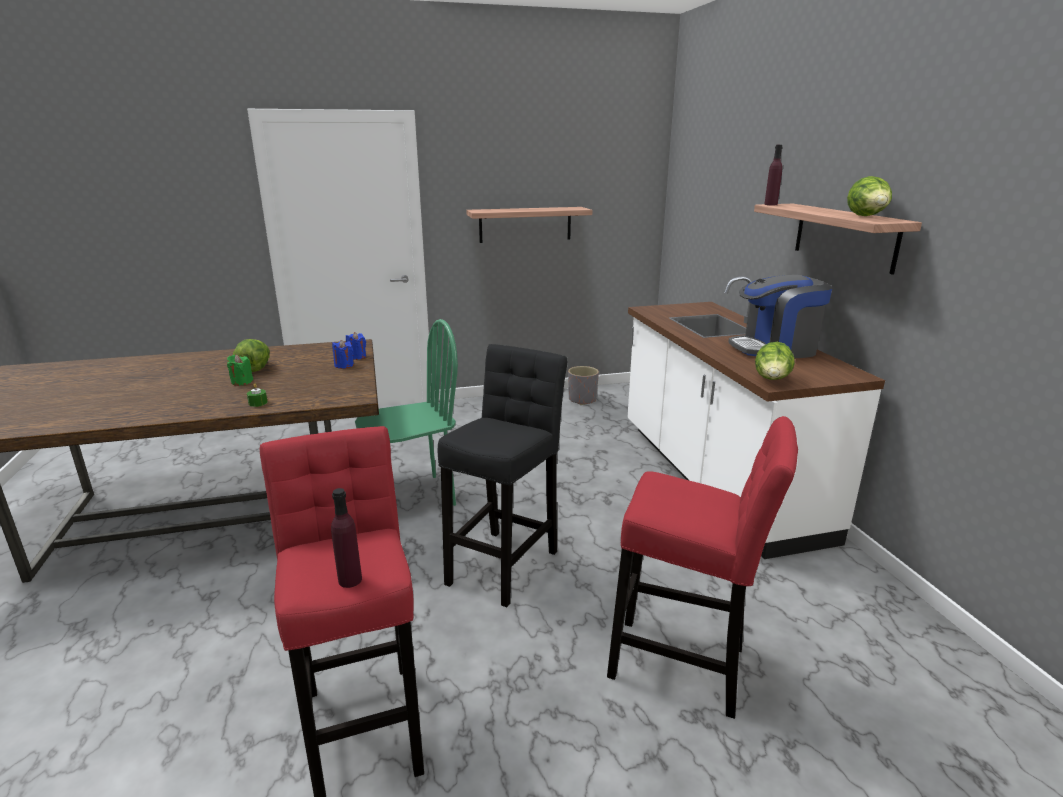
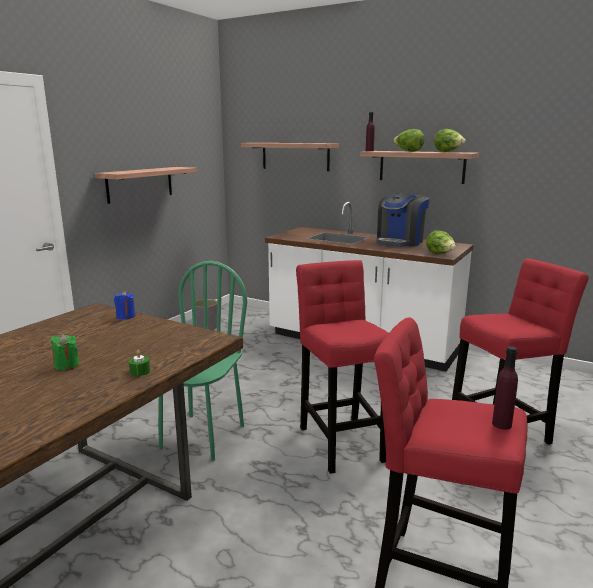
camera: 45 degrees left, 5 degrees down
(255, 368) = (45, 353): lettuce -> lettuce (408, 151)
(344, 365) = (134, 325): blue candle -> none
(505, 563) = (340, 440): black stool -> red stool
(721, 203) = (295, 156): none -> shelf

